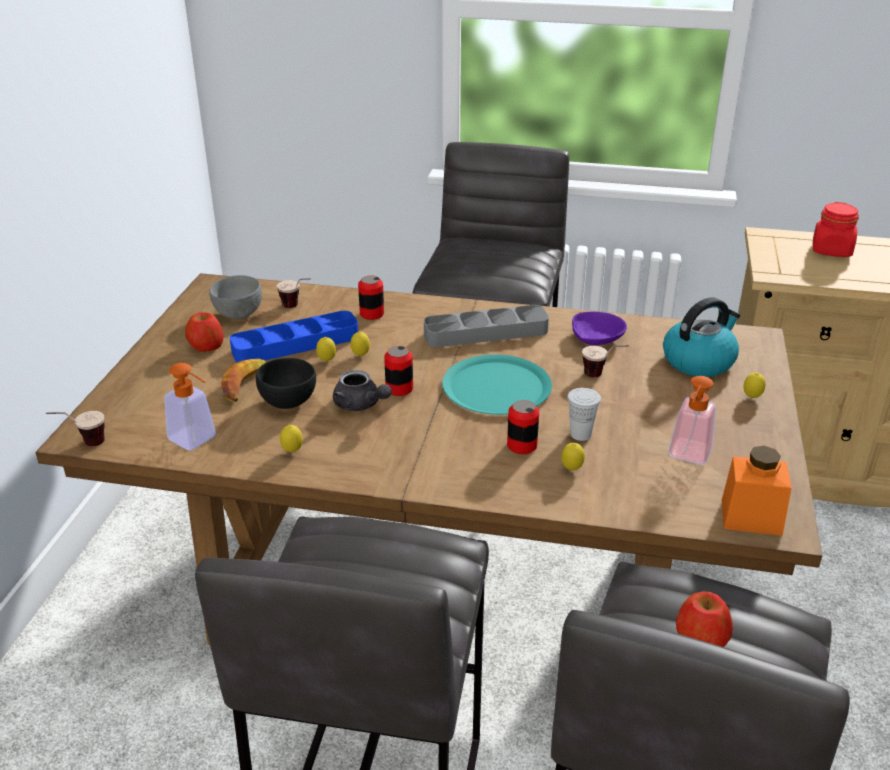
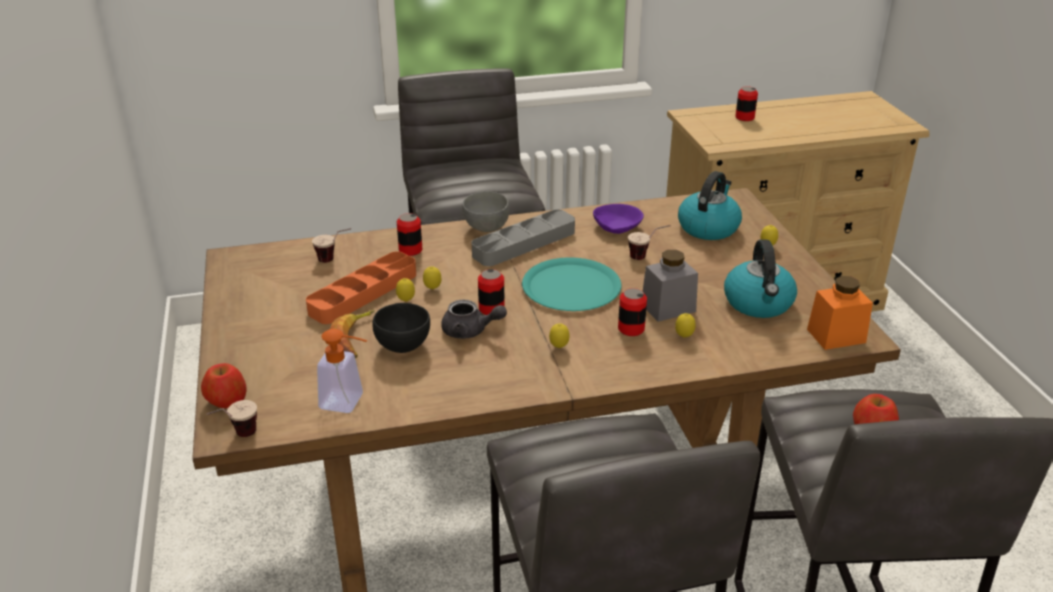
camera: 25 degrees left, 0 degrees up
(206, 346) = (277, 315): apple -> apple (227, 400)
(239, 314) = (284, 279): grey bowl -> grey bowl (486, 228)
(292, 451) = (445, 387): lemon -> lemon (559, 347)
(296, 344) = (363, 293): blue tray -> orange tray
(580, 434) = (668, 307): white cup -> grey jar
(688, 457) = (758, 303): soap dispenser -> kettle
(831, 250) = (744, 117): red jar -> can

